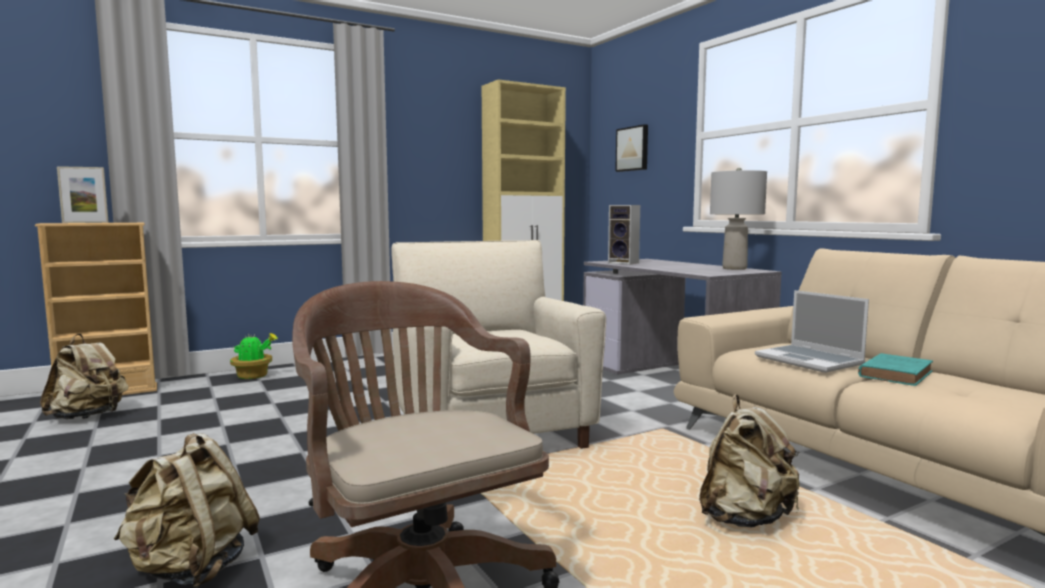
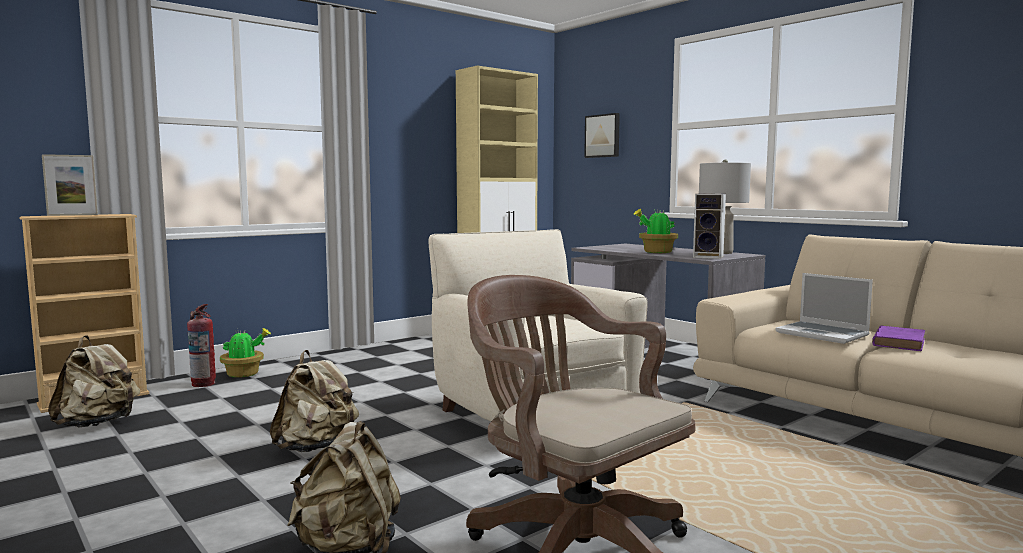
camera: 10 degrees left, 0 degrees up
(211, 383) = (203, 383): none -> fire extinguisher
(624, 263) = (613, 248): speaker -> speaker (709, 257)
(663, 267) = (656, 252): none -> potted plant
(745, 518) = (798, 470): beige backpack -> beige backpack (316, 447)
(896, 374) = (899, 342): turquoise book -> purple book

